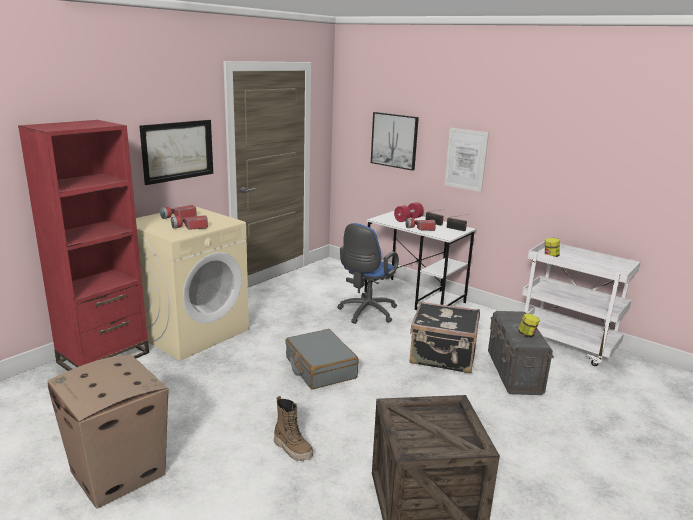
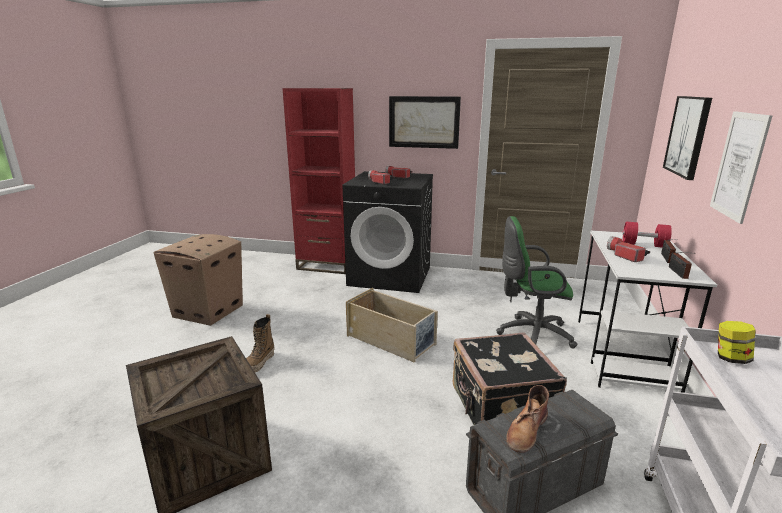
camera: 65 degrees right, 0 degrees up
(191, 331) = (390, 276): beige washing machine -> black washing machine
(320, 368) = (392, 340): grey suitcase -> beige storage box
(366, 313) = (531, 334): blue office chair -> green office chair
(527, 334) = (526, 430): jar -> brown boot

